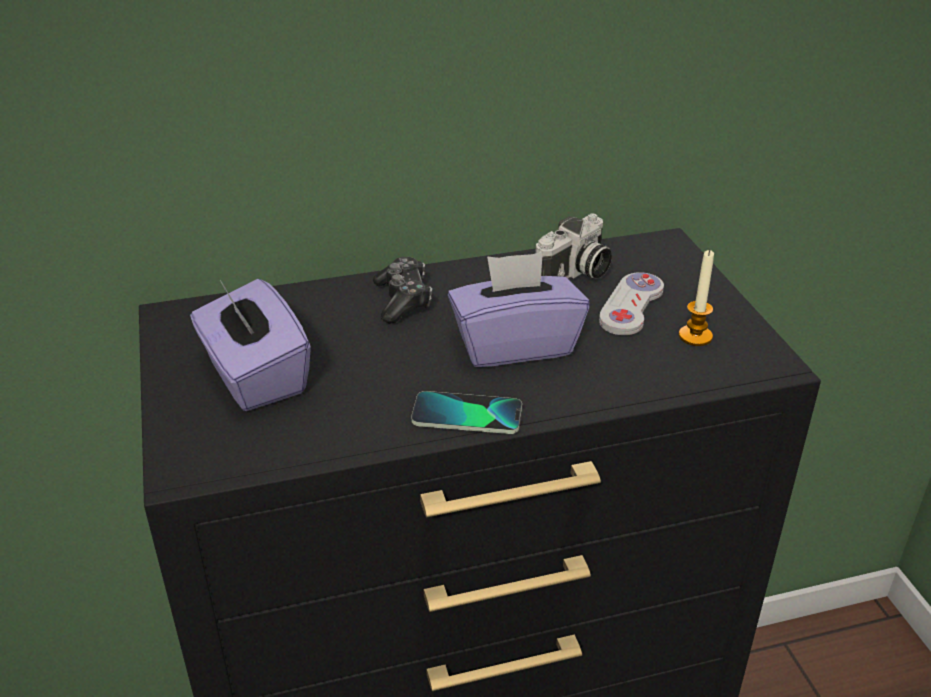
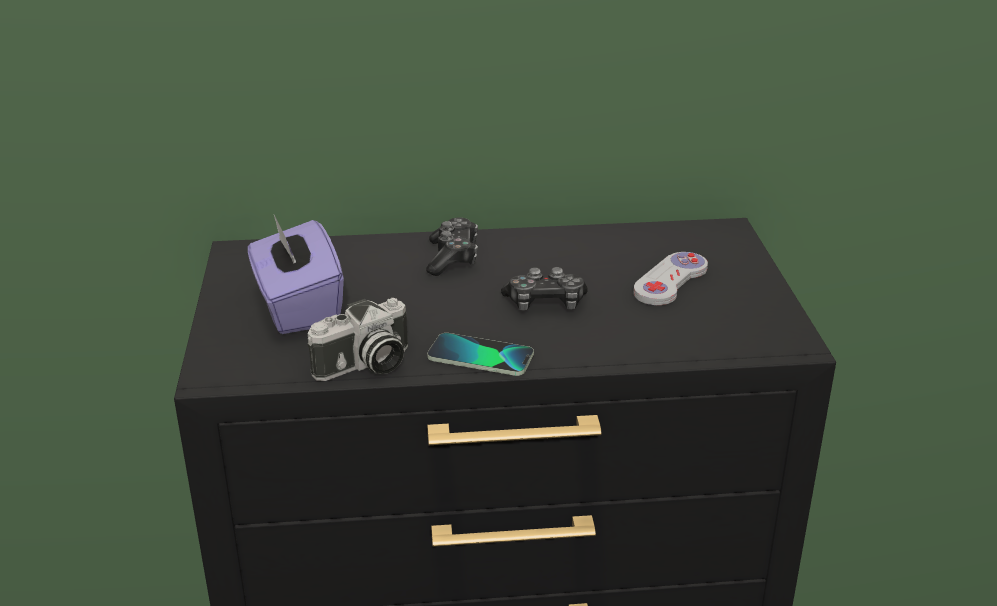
camera: 10 degrees right, 5 degrees down
(514, 344) = (545, 303): purple tissue box -> game controller
(575, 274) = (625, 249): camera -> camera (365, 366)
(695, 336) = (724, 312): candle -> none

